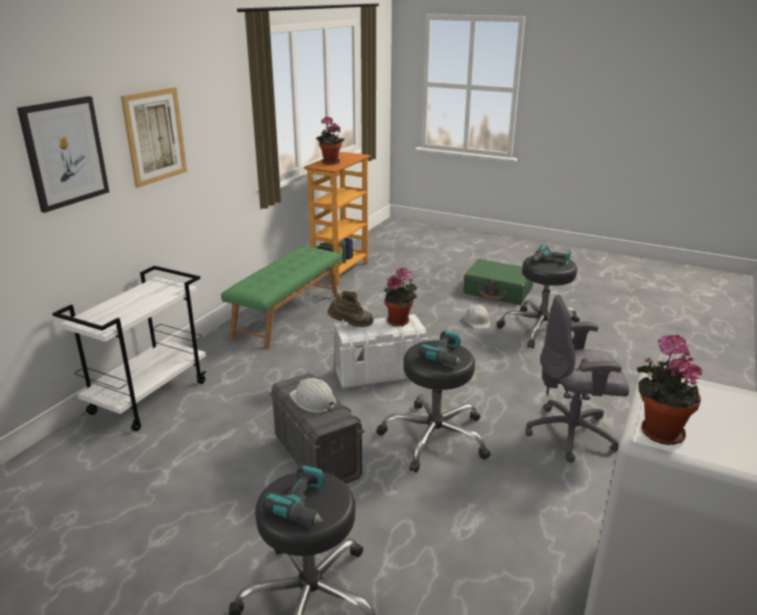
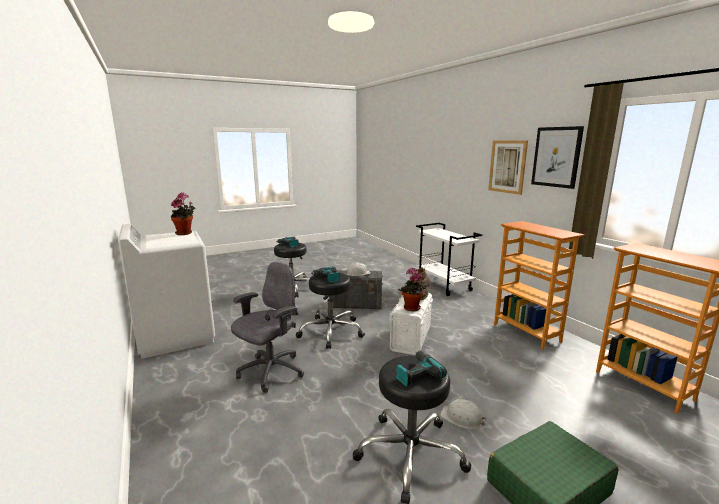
camera: 125 degrees right, 10 degrees down
(65, 153) = (464, 161): picture -> picture (556, 157)
(287, 316) = (527, 333): green bench -> bookcase
(329, 162) = (658, 251): potted plant -> none

